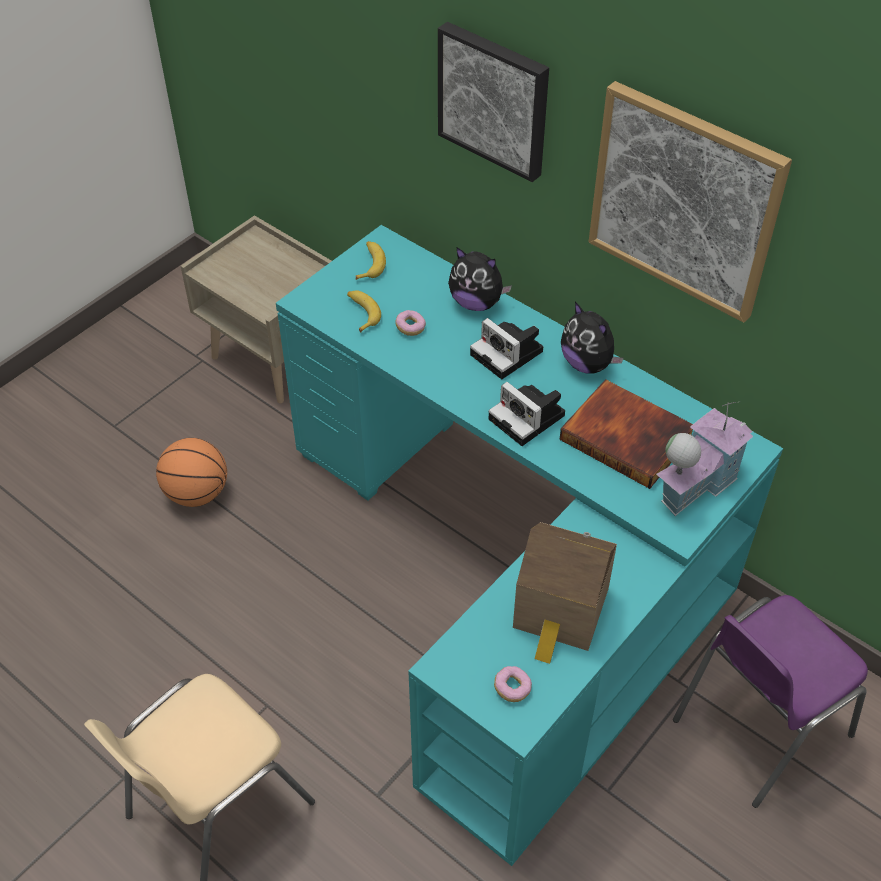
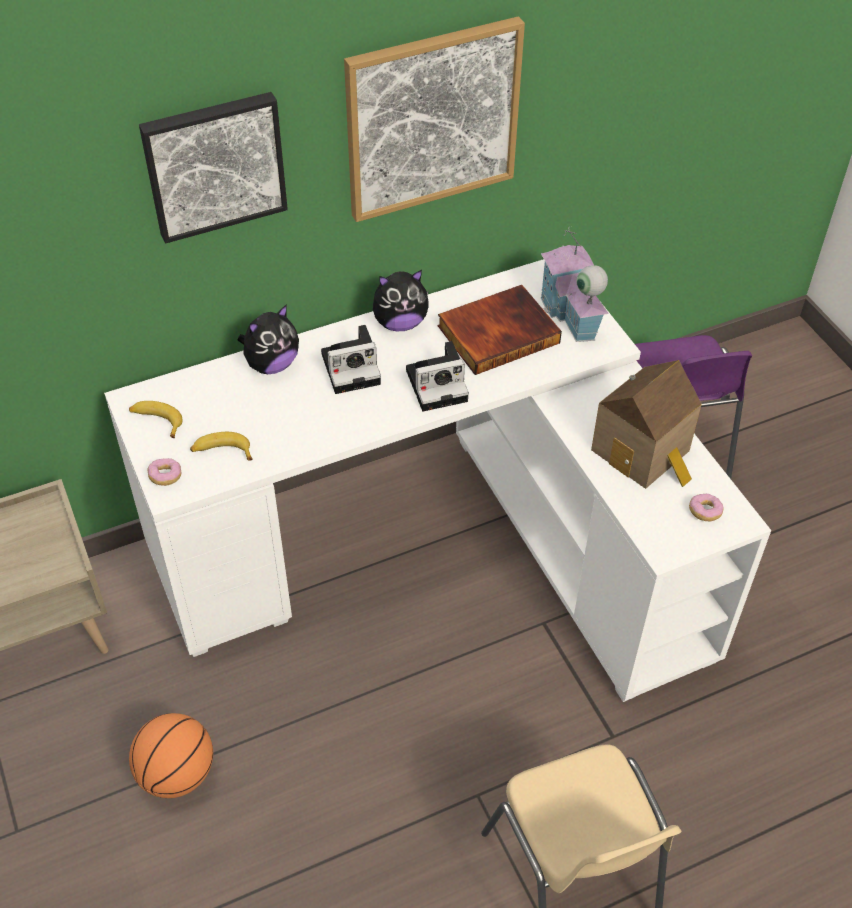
camera: 65 degrees left, 0 degrees up
(410, 328) = (269, 422): donut -> donut (165, 476)
(513, 577) = (443, 545): turquoise desk -> white desk

